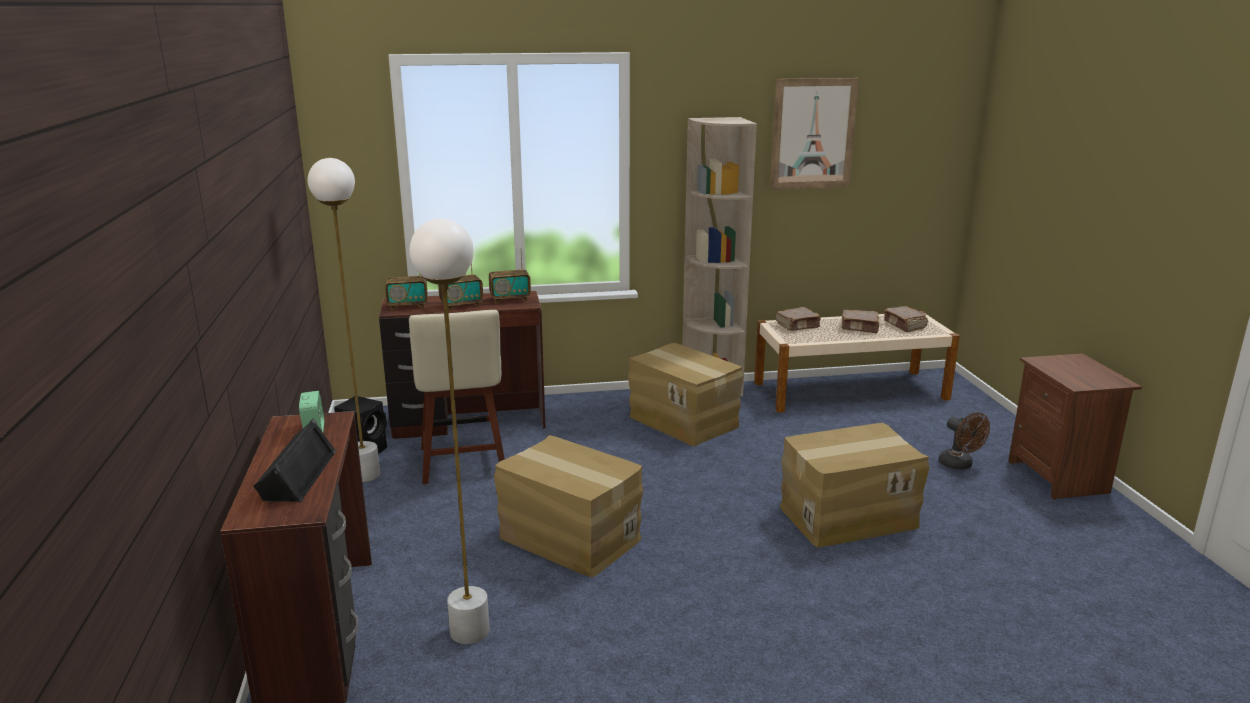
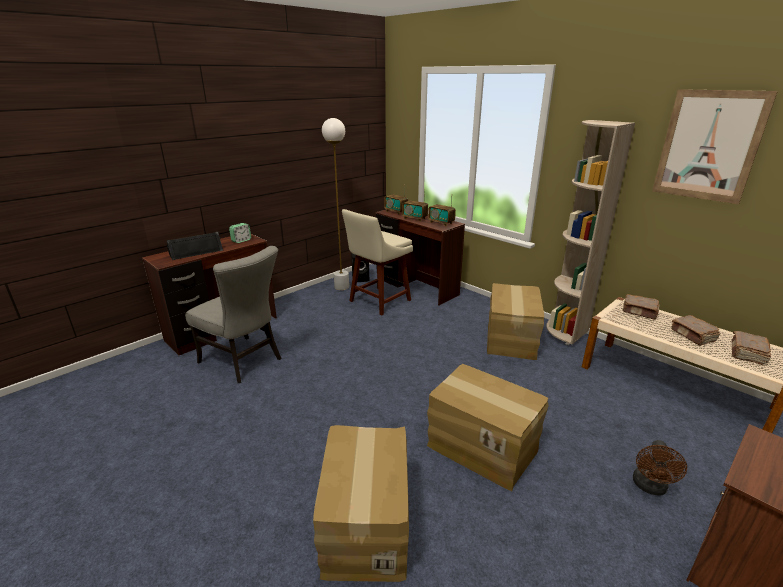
camera: 55 degrees right, 5 degrees up
(470, 632) = (244, 361): white floor lamp -> grey chair
(569, 538) = (343, 354): cardboard box -> cardboard box (364, 524)

